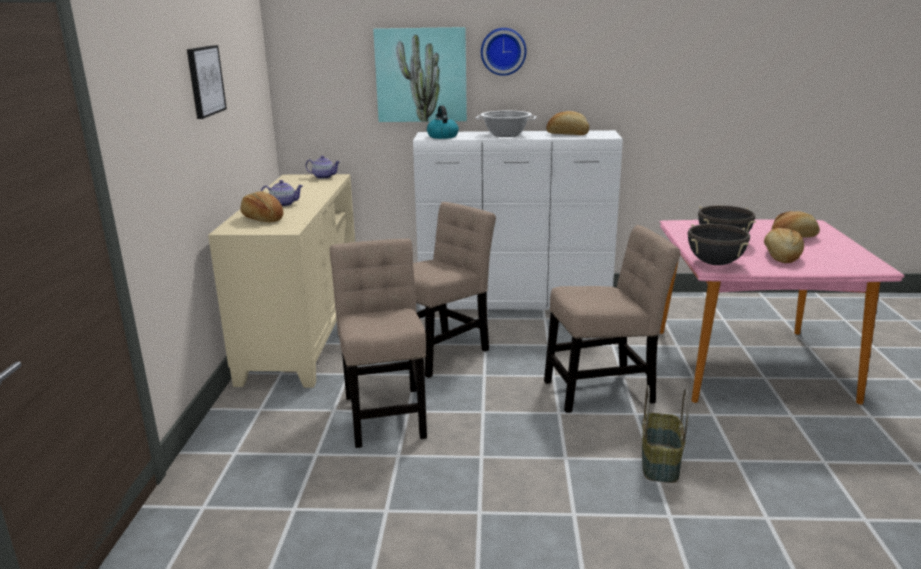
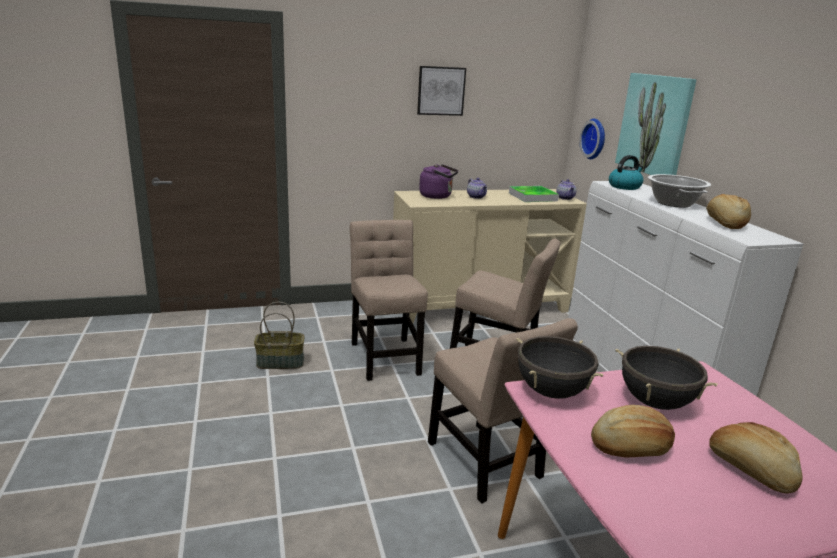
camera: 70 degrees right, 0 degrees up
(262, 218) = (437, 196): bread -> purple kettle
(307, 186) = (532, 197): none -> tray
(385, 413) = (385, 356): beige chair -> beige chair turned 75 degrees counterclockwise
(503, 51) = (721, 112): wall clock -> wall clock (595, 139)
(659, 462) = (363, 507): basket -> basket (281, 362)

